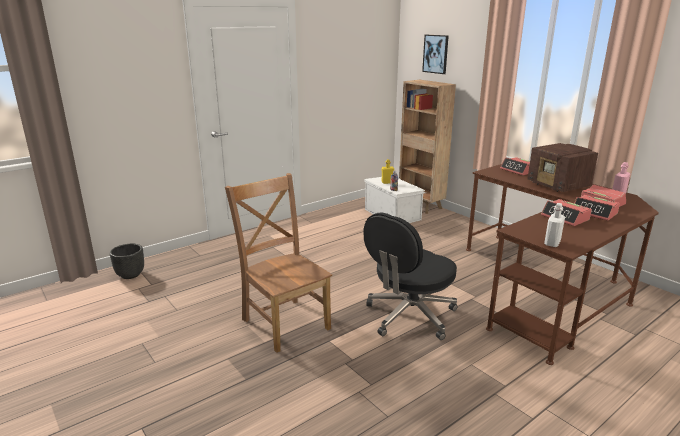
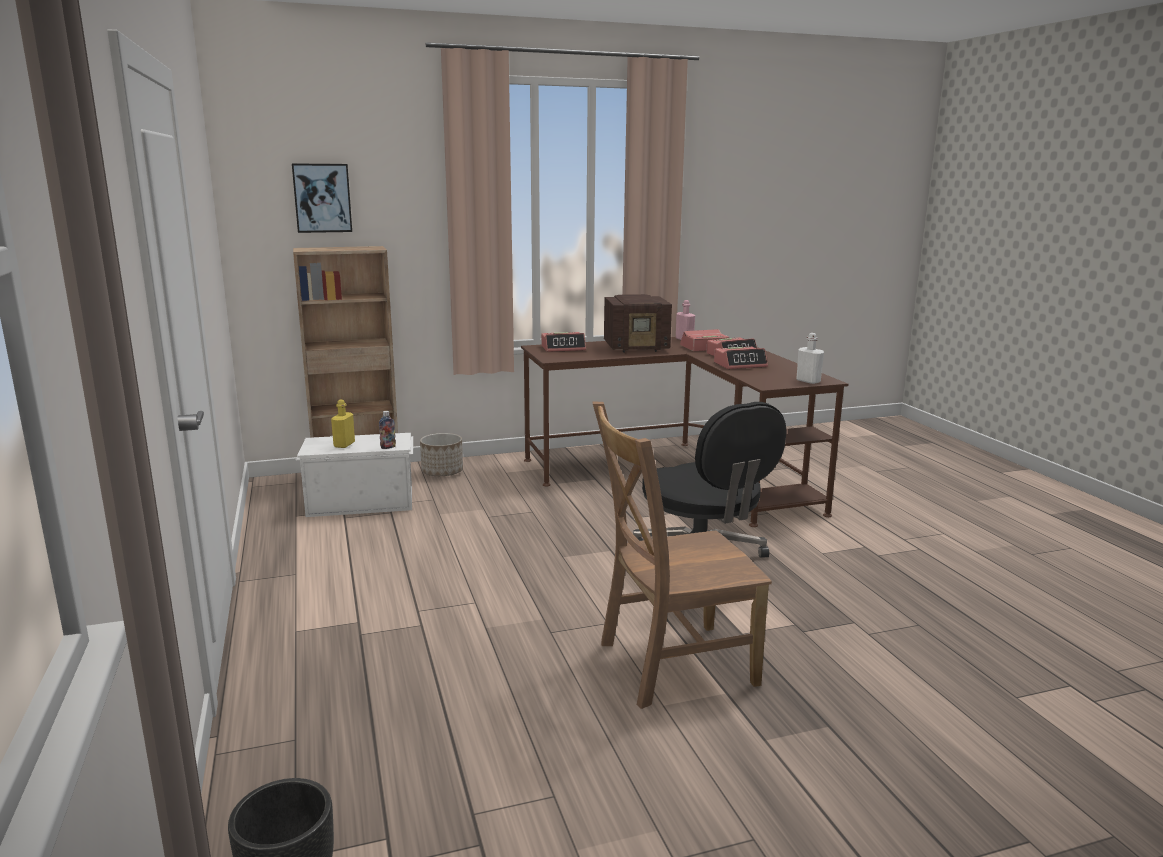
camera: 70 degrees left, 5 degrees down
(450, 221) = (442, 472): none -> planter

